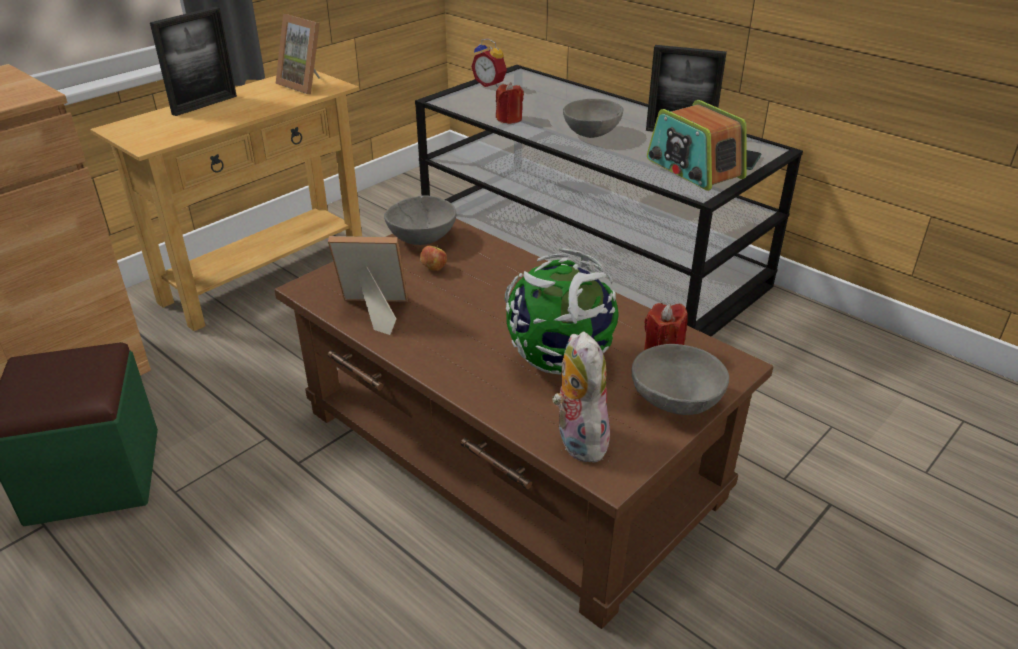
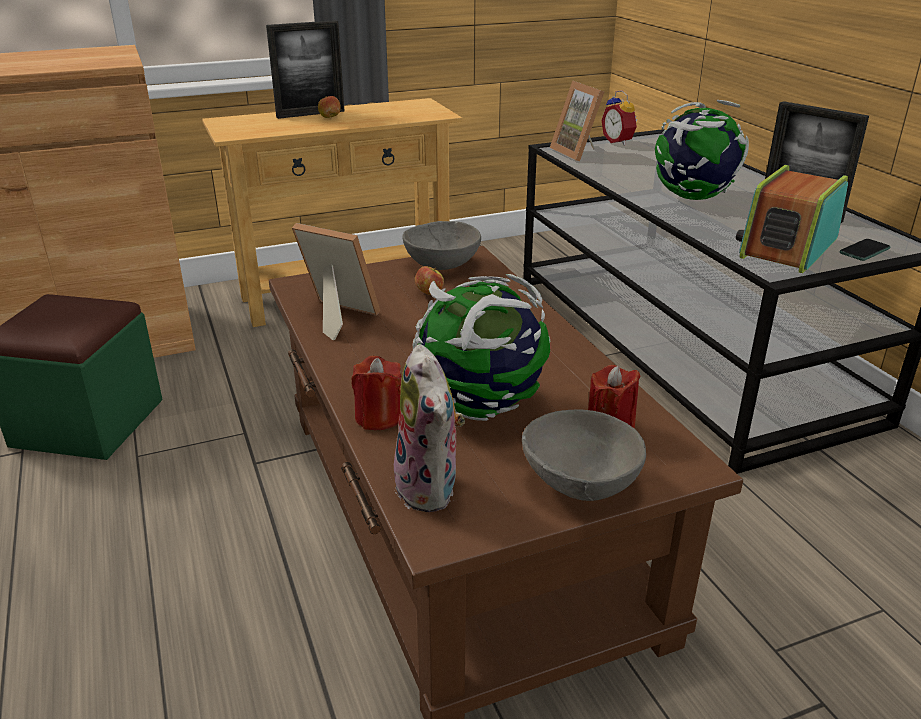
camera: 25 degrees right, 5 degrees down
(229, 106) = (330, 117): none -> apple
(306, 84) = (415, 110): picture frame -> picture frame (579, 152)
(509, 119) = (611, 173): red candle -> red candle (378, 417)
(577, 439) = (431, 489): plush toy -> plush toy turned 150 degrees clockwise
(592, 133) = (692, 198): grey bowl -> globe
(694, 169) = (787, 248): radio -> radio turned 45 degrees clockwise

